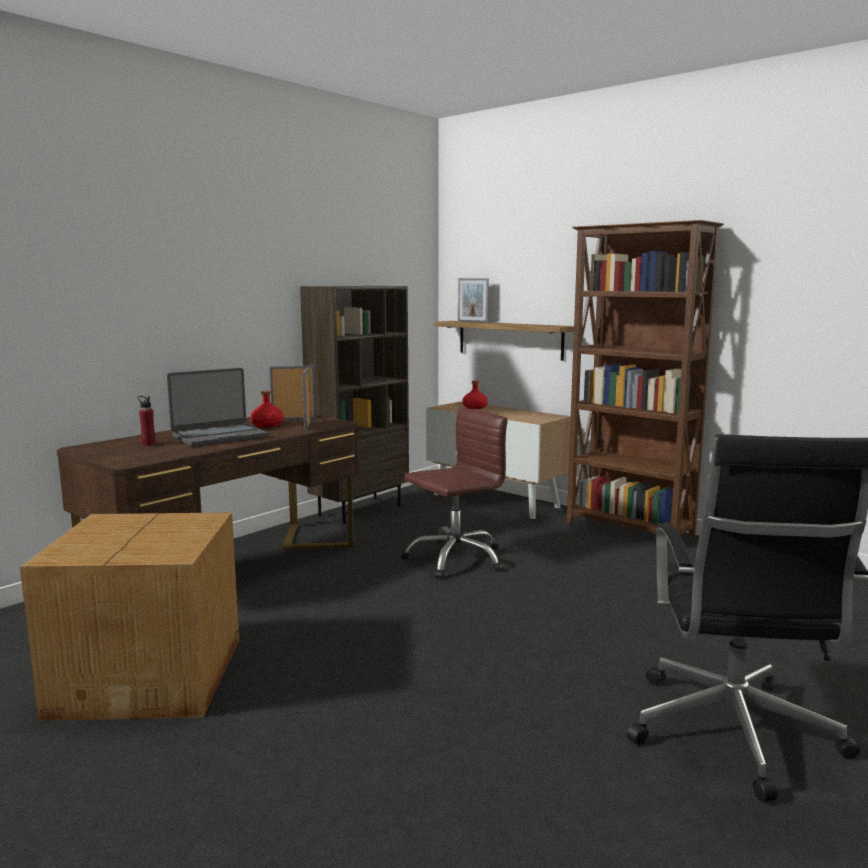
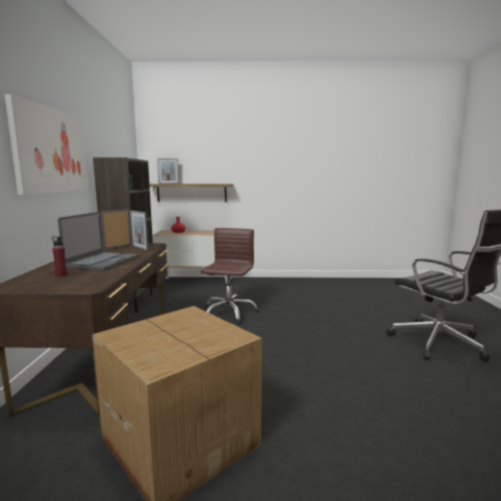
camera: 40 degrees left, 0 degrees up
(210, 284) = (51, 150): none -> picture
(267, 425) = (113, 252): red bottle -> none
(629, 529) = (275, 281): brown bookcase -> none

